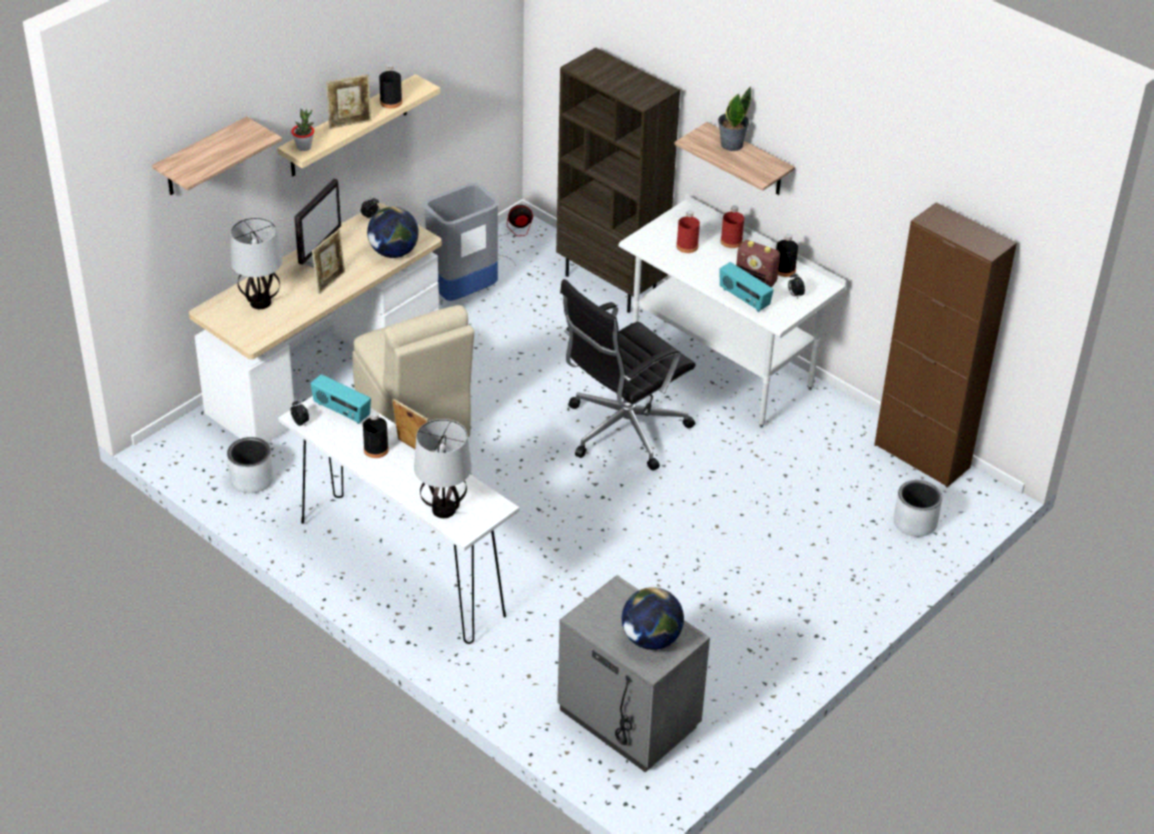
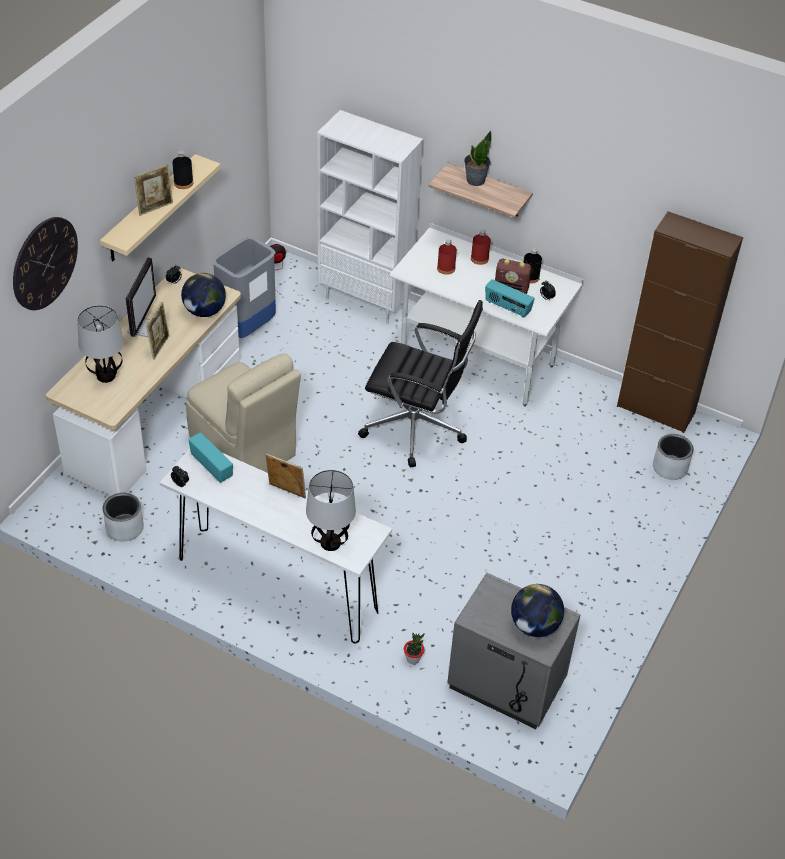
camera: 15 degrees left, 5 degrees up
(202, 158) = (44, 263): shelf -> wall clock
(304, 147) = (123, 236): potted plant -> potted plant (413, 659)
(341, 411) = (212, 467): radio -> radio turned 150 degrees counterclockwise
(376, 449) = (254, 497): black bottle -> none
(612, 284) = (366, 301): brown bookcase -> white bookcase
(622, 430) = (417, 428): black office chair -> black office chair turned 105 degrees counterclockwise

